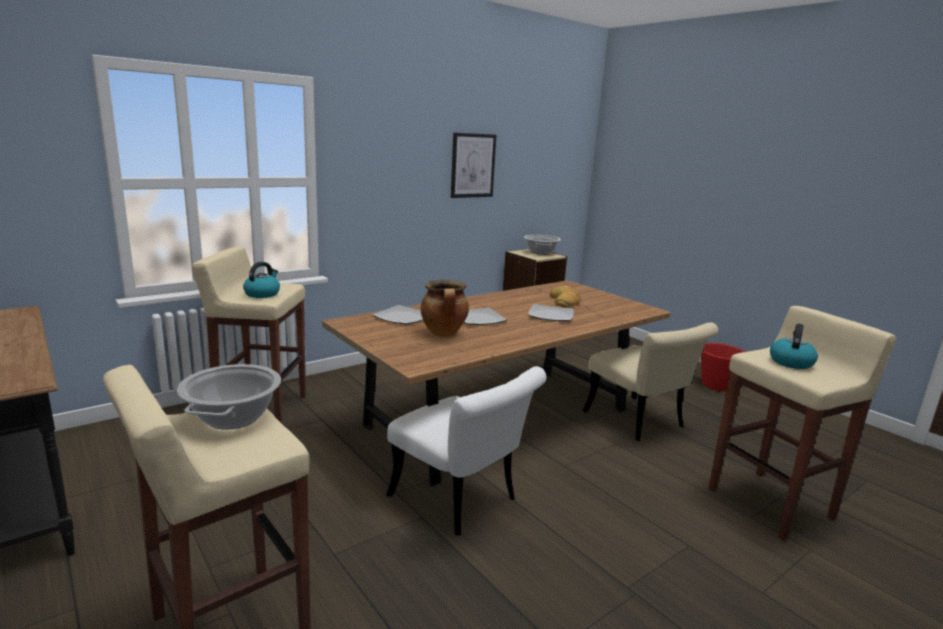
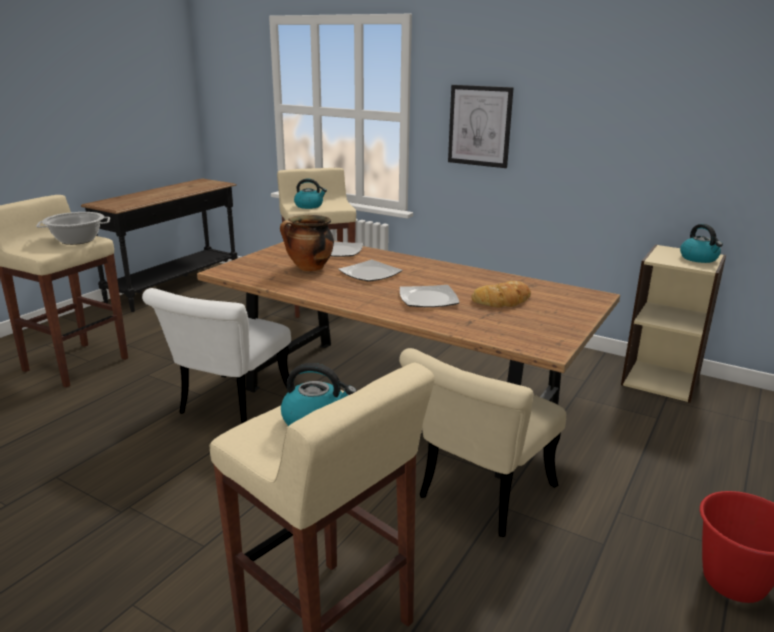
camera: 70 degrees right, 5 degrees up
(473, 165) = (607, 112): picture -> picture (479, 126)
(540, 252) = (699, 258): cooking pot -> kettle

